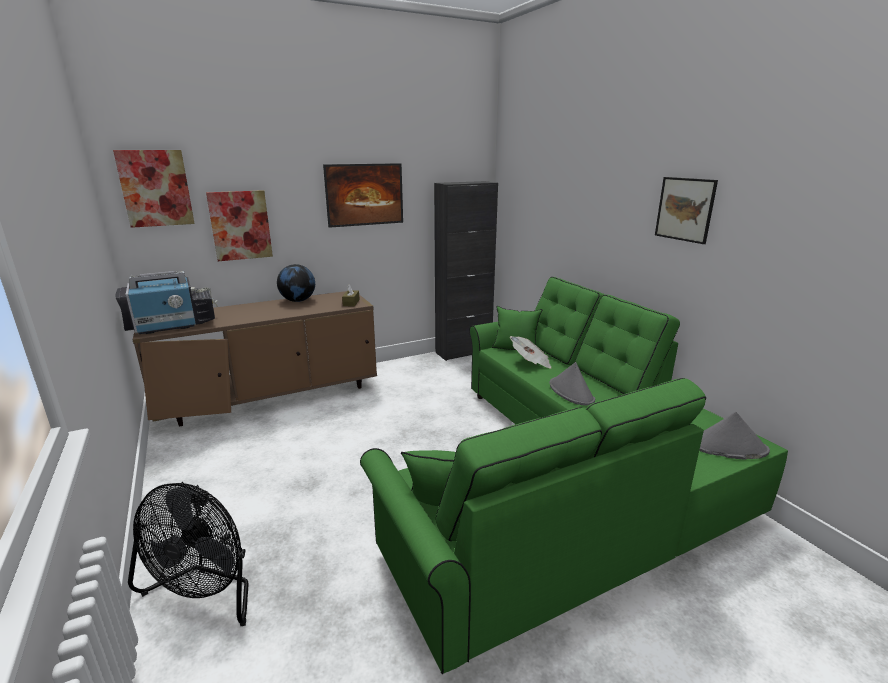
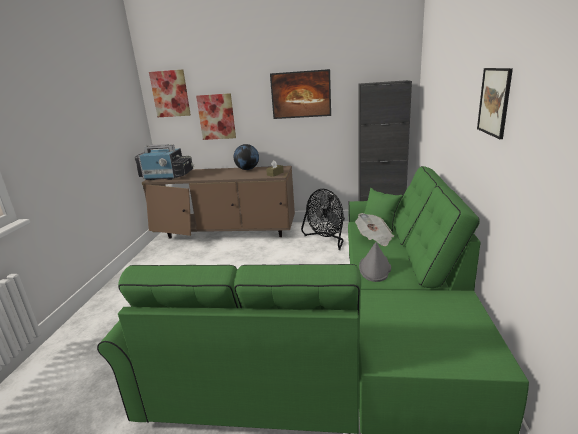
camera: 35 degrees right, 0 degrees up
(206, 587) = (97, 325): black fan -> black fan (327, 238)
(727, 447) = (457, 354): grey hat -> none

